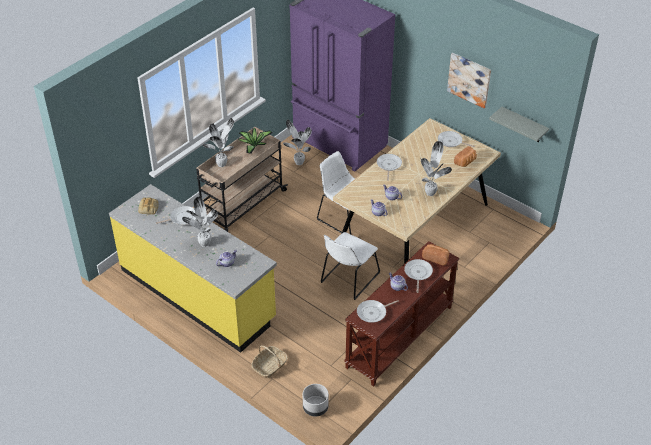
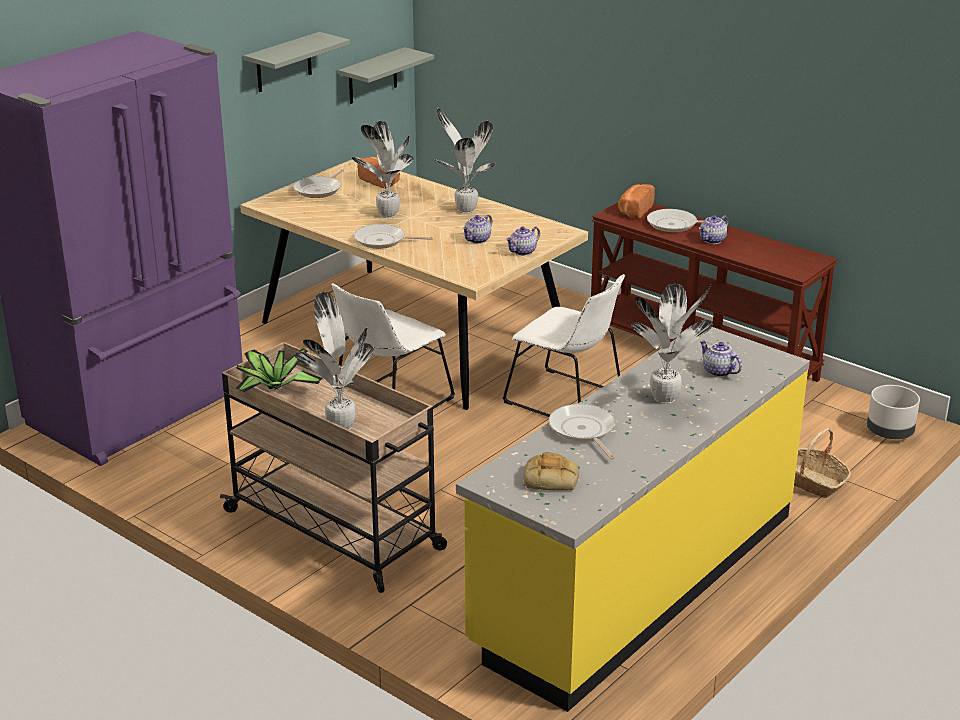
camera: 90 degrees left, 15 degrees down
(298, 162) = (194, 457): potted plant -> potted plant (387, 215)
(373, 313) = (780, 259): frying pan -> none
(469, 79) = (283, 63): picture -> grey shelf

